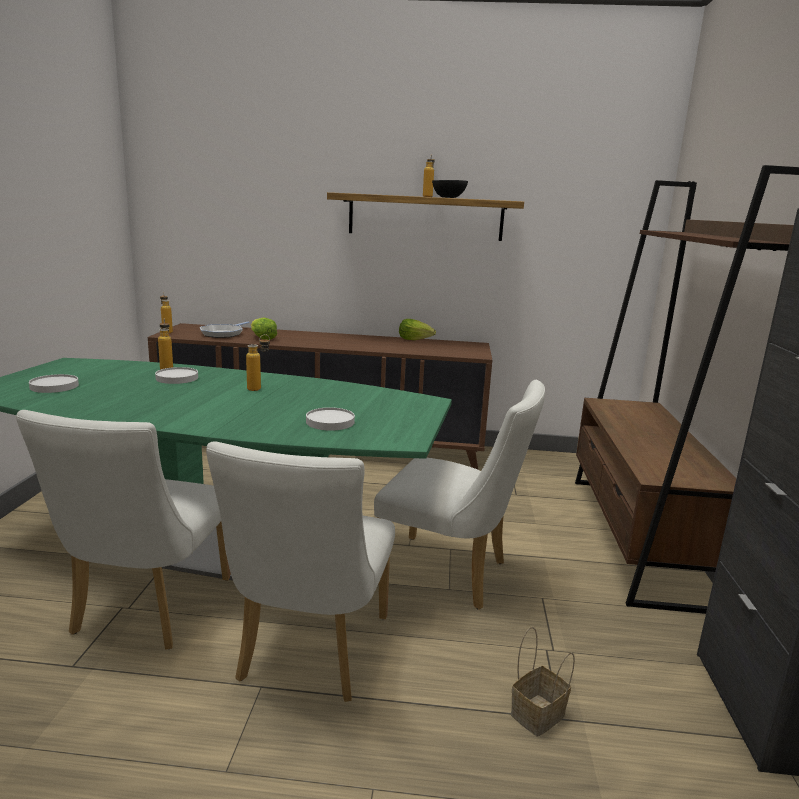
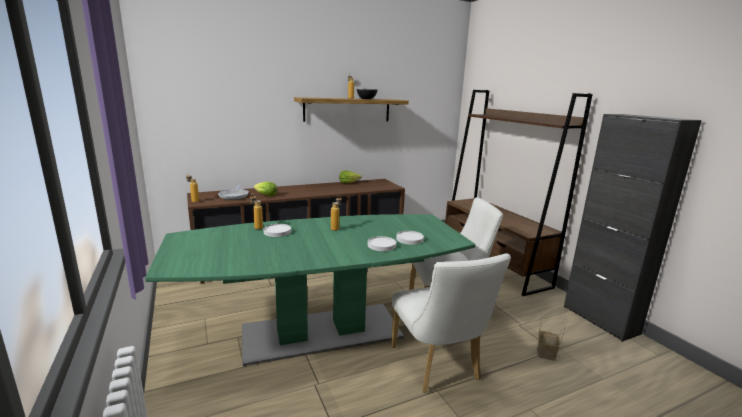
camera: 30 degrees left, 0 degrees up
(54, 386) = (213, 255): white plate -> white plate (381, 245)
(146, 611) = (331, 381): white chair -> none

